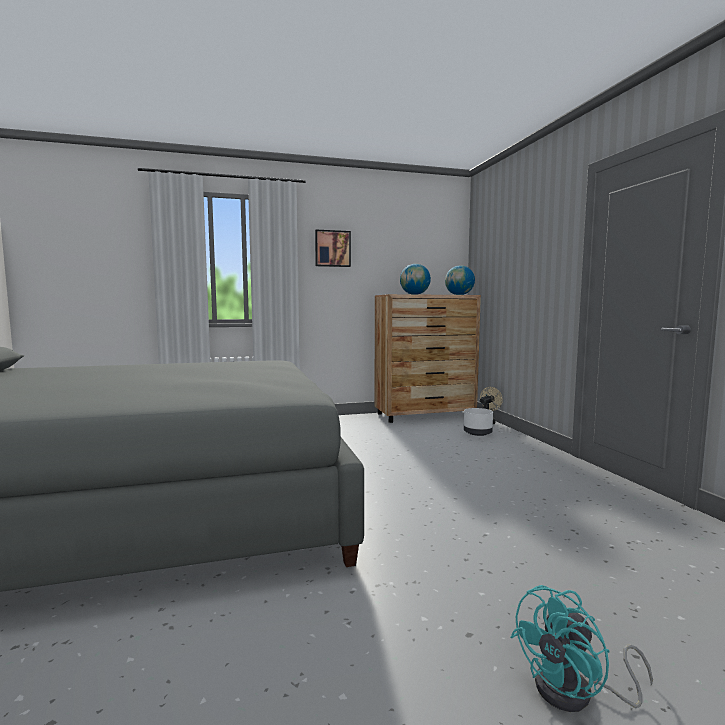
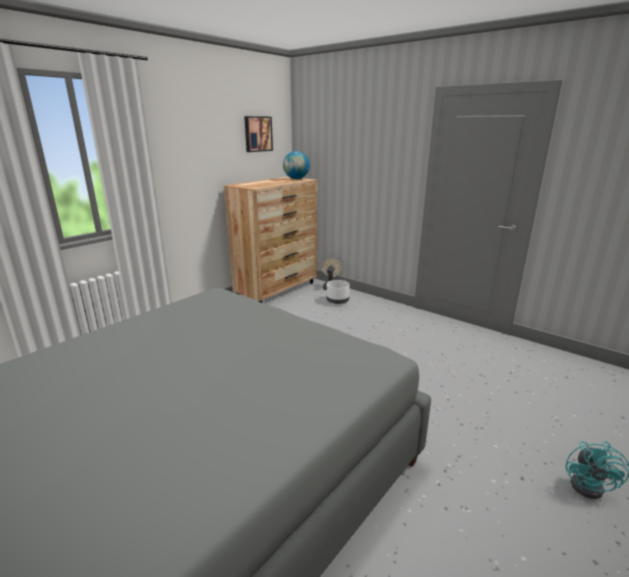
camera: 35 degrees left, 15 degrees up
(332, 248) = (179, 138): picture -> picture (257, 134)
(415, 294) = (267, 184): globe -> none

